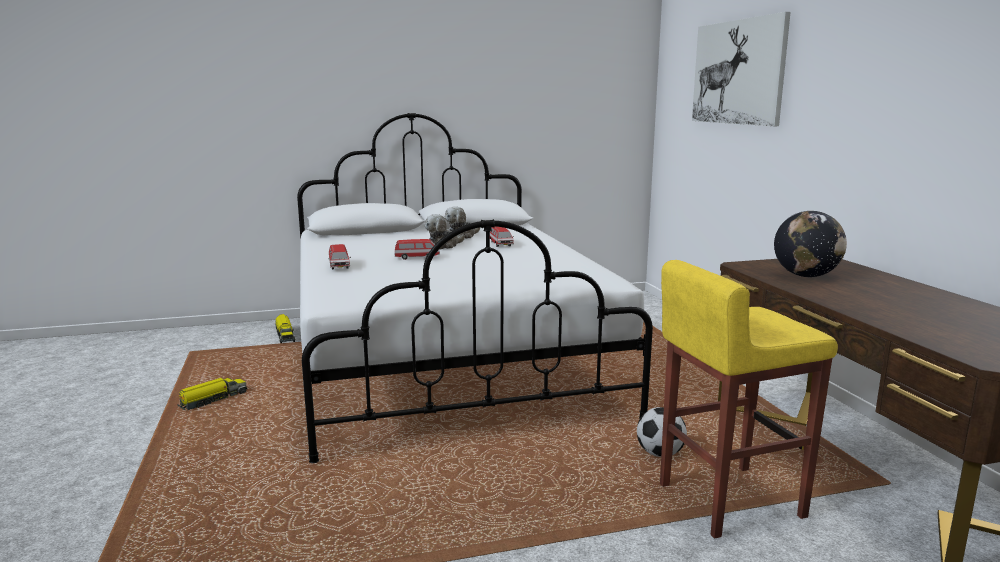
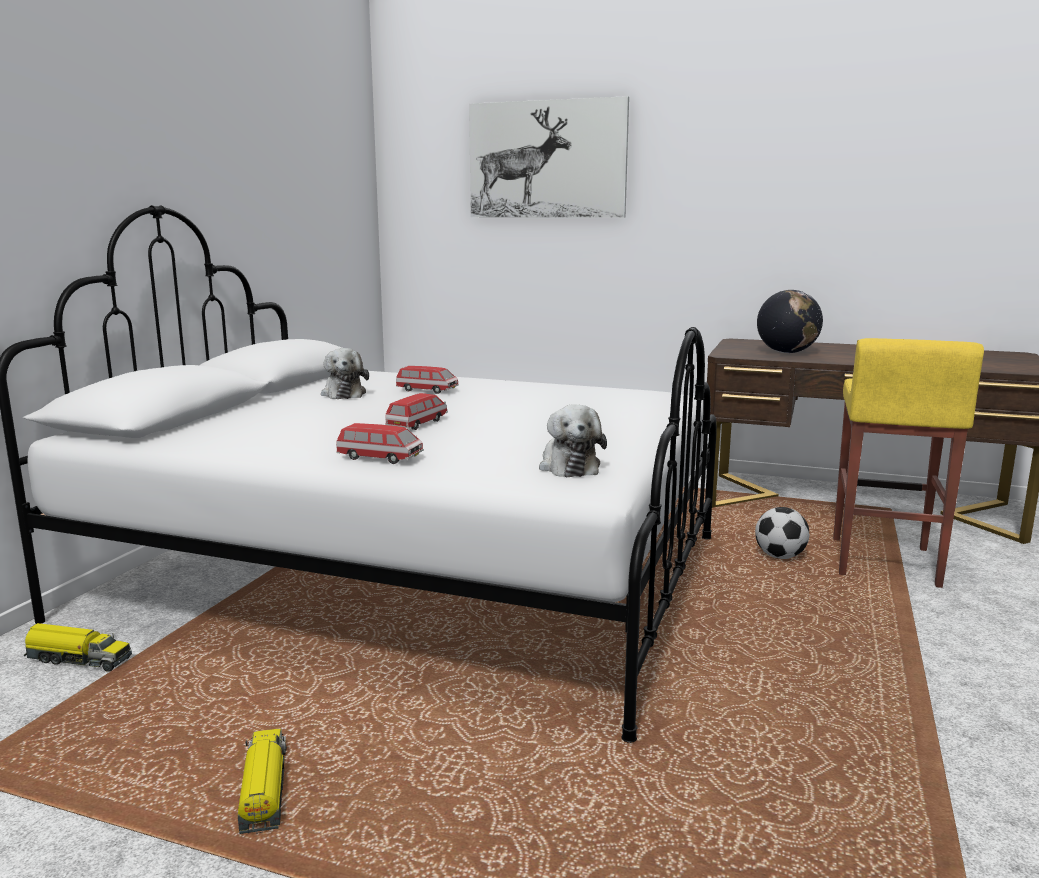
camera: 55 degrees left, 0 degrees up
(443, 246) = (379, 407): plush toy -> plush toy (568, 466)

